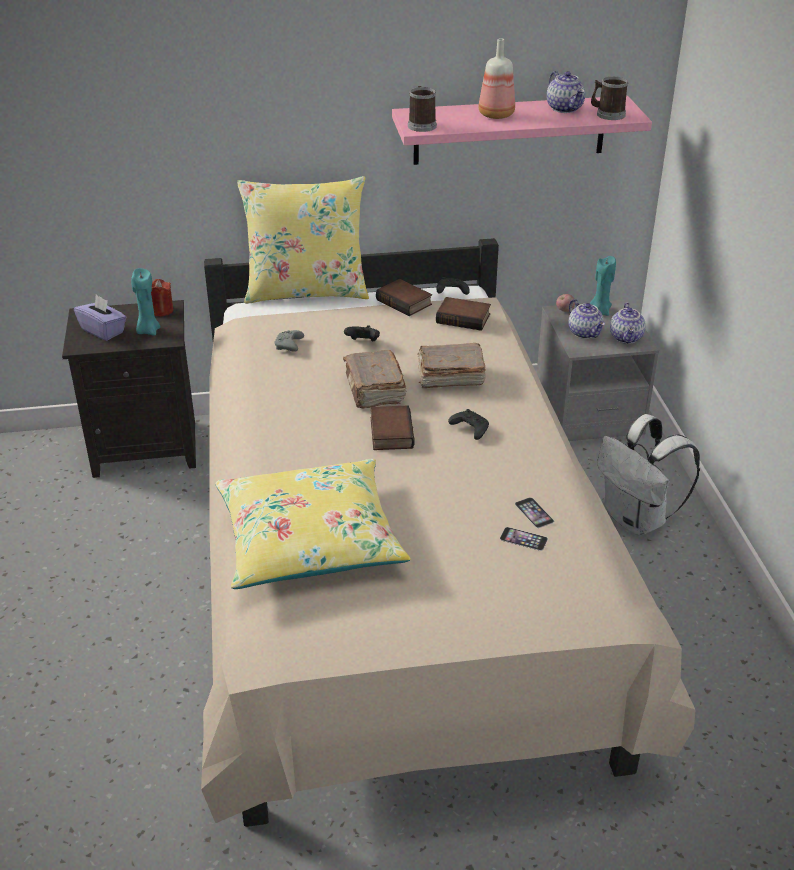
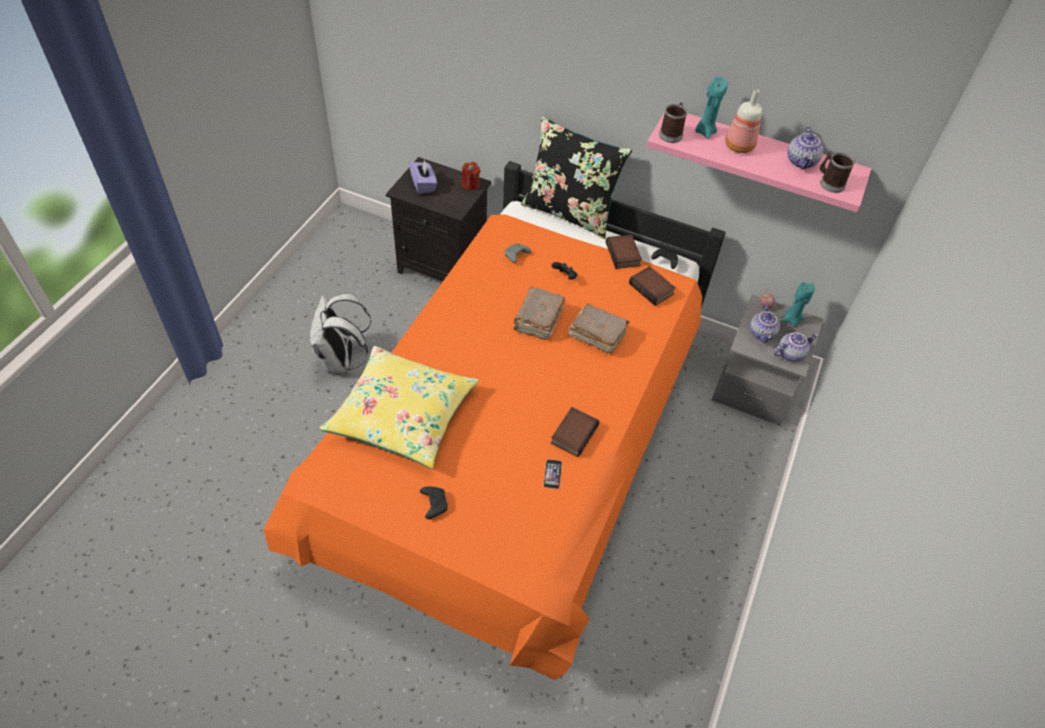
camera: 30 degrees right, 15 degrees up
(148, 331) = (449, 197): turquoise candle -> turquoise candle (705, 132)
(306, 291) = (569, 212): yellow pillow -> black pillow
(389, 432) = (518, 360): book -> book (573, 433)
(395, 580) = (515, 444): beige bed -> orange bed
(469, 429) = (570, 385): black game controller -> black game controller (433, 504)
(523, 539) = (527, 490): phone -> none
(627, 338) = (790, 353): teapot -> teapot turned 150 degrees counterclockwise
(637, 519) = (712, 490): white backpack -> white backpack (341, 361)

